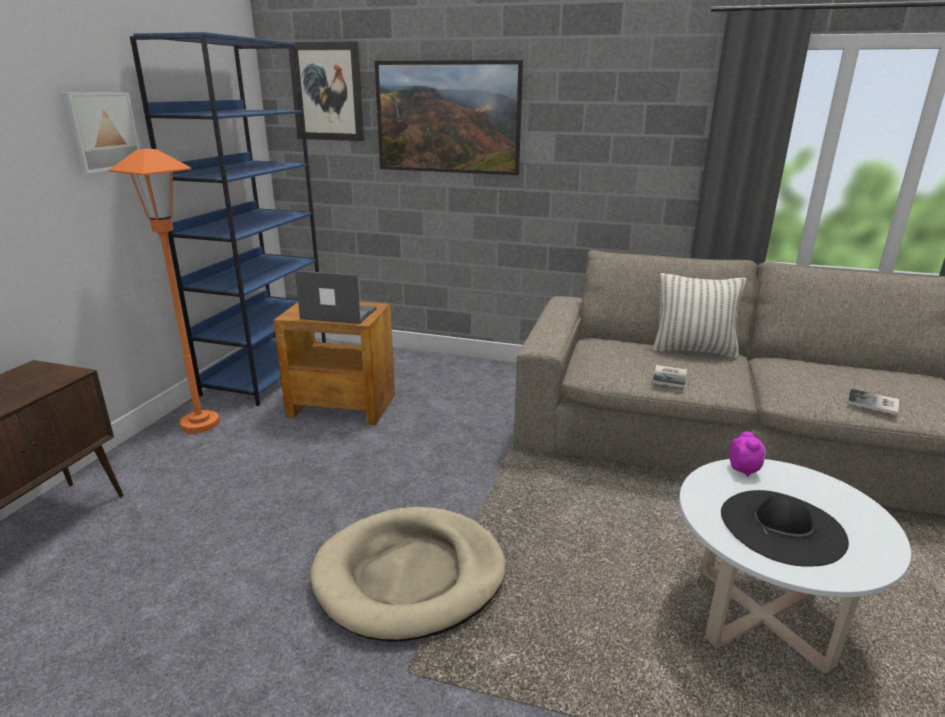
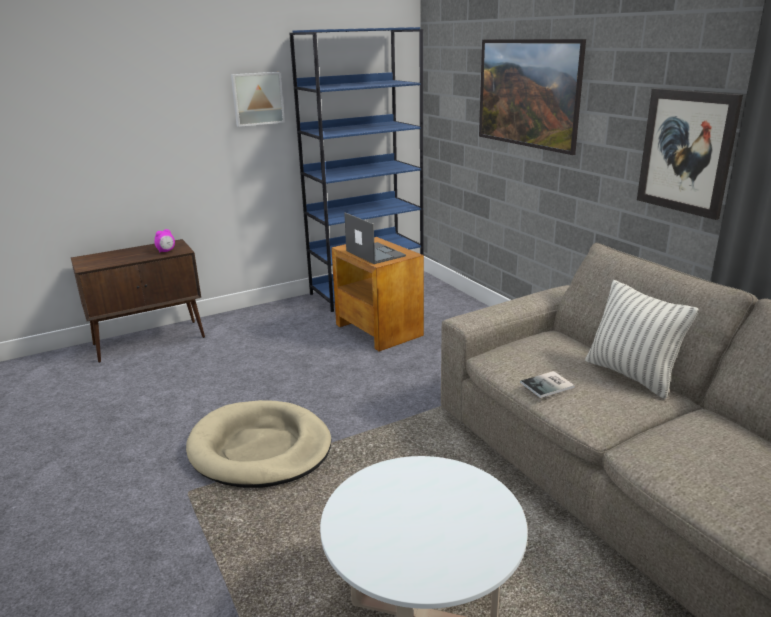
camera: 45 degrees right, 0 degrees up
(200, 424) = (287, 312): orange floor lamp -> none
(327, 92) = (454, 66): picture -> picture (686, 152)
(744, 470) = (459, 476): alarm clock -> alarm clock (166, 251)
(782, 526) = (398, 521): black hat -> none
(874, 403) = (721, 498): book -> none

